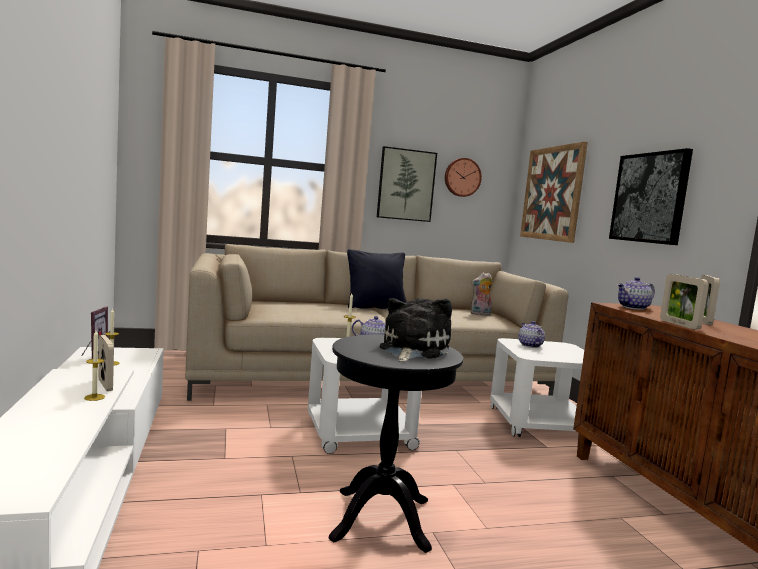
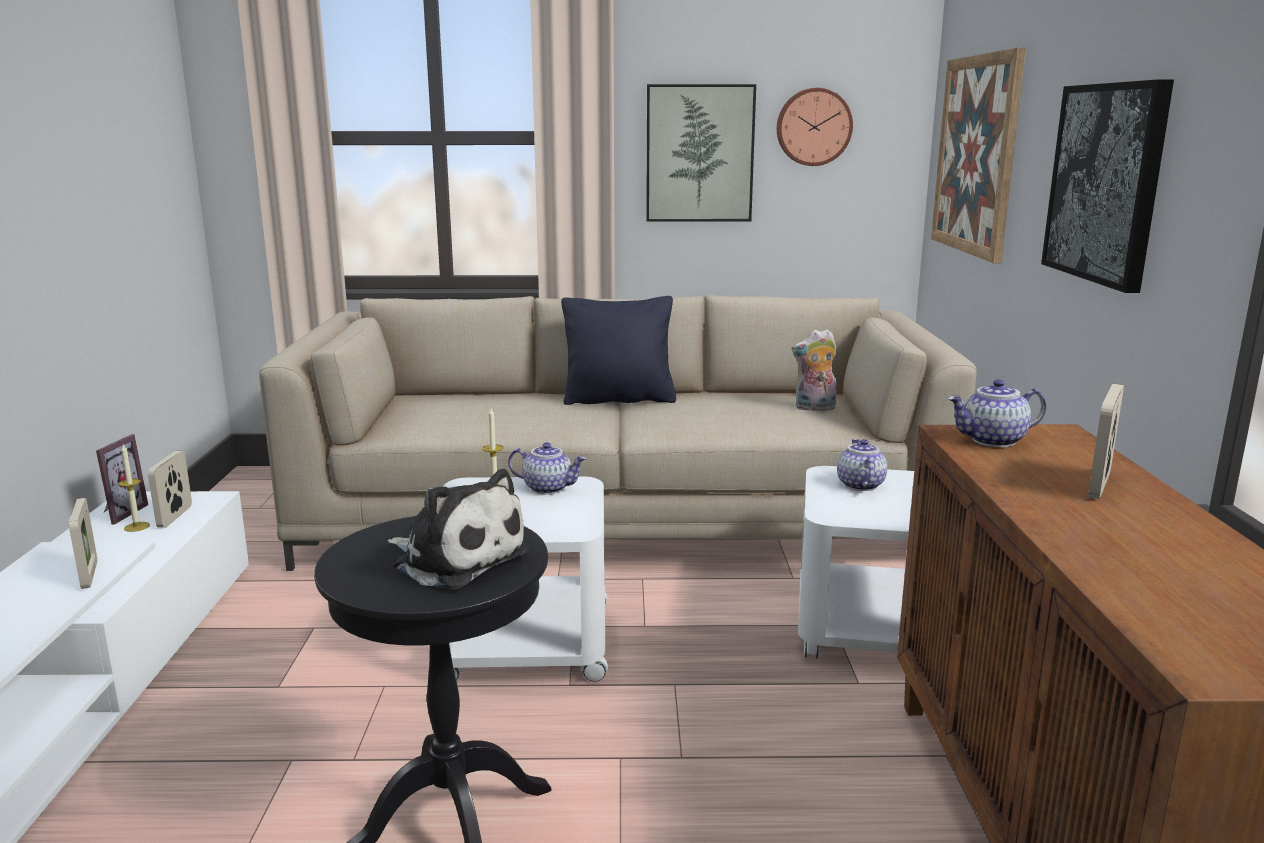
camera: 15 degrees right, 10 degrees up
(94, 397) = (56, 601): candle -> none
(411, 350) = (456, 558): plush toy -> plush toy turned 90 degrees clockwise
(679, 324) = (1013, 502): picture frame -> picture frame (175, 517)

